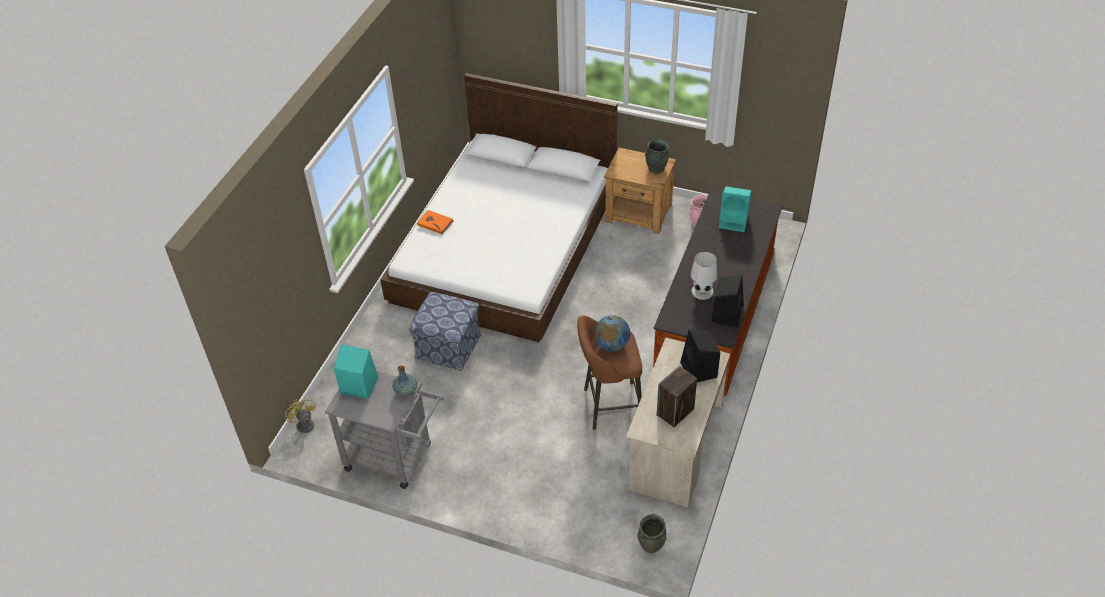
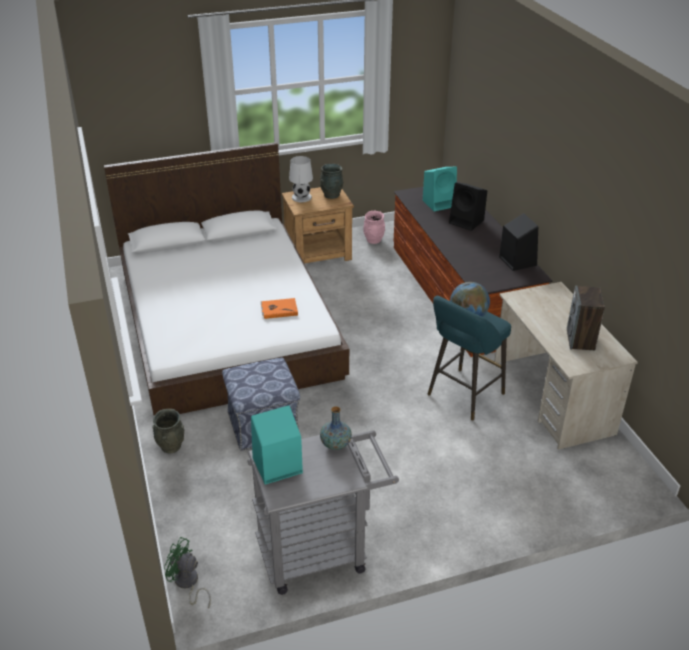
camera: 40 degrees left, 10 degrees down
(303, 430) = (187, 584): yellow fan -> green fan
(435, 223) = (163, 314): orange book -> orange book (279, 309)
(609, 406) = (463, 396): brown stool -> turquoise stool
(651, 544) = (627, 480): grey vase -> grey vase (171, 446)
(699, 370) = (556, 303): black speaker -> black speaker (467, 222)
(702, 291) = (478, 255): white table lamp -> white table lamp (301, 197)

